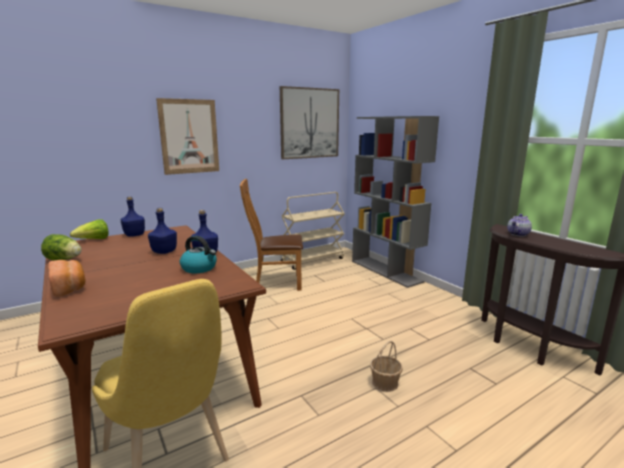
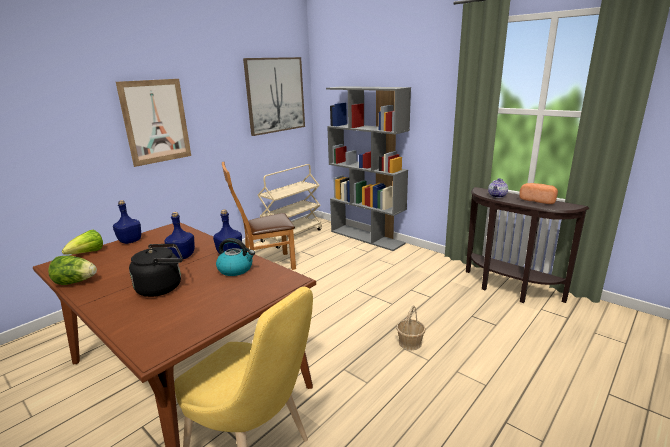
camera: 15 degrees left, 5 degrees up
(69, 287) = (115, 312): bread -> bread (538, 200)
(125, 273) = (162, 287): none -> black kettle

